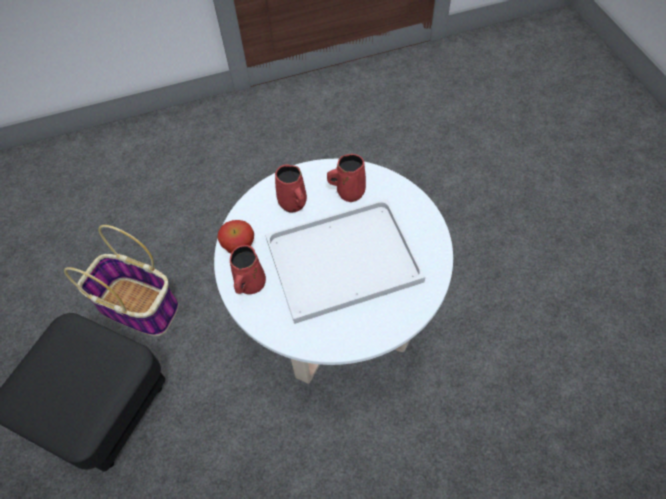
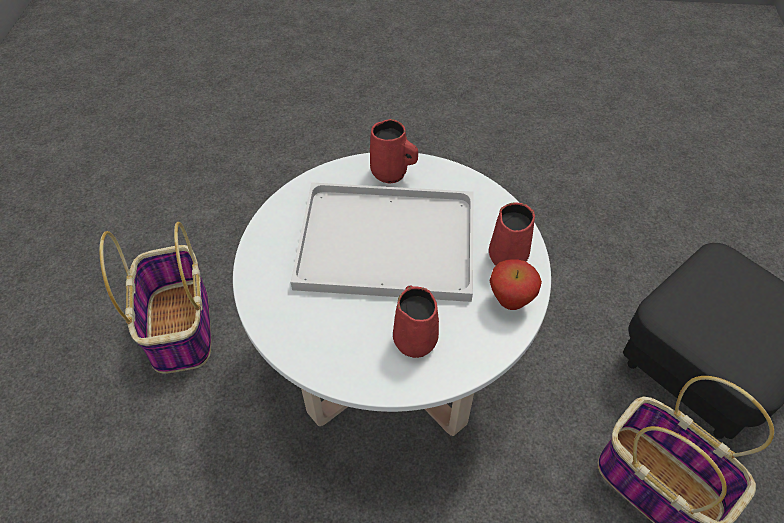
camera: 160 degrees left, 5 degrees down
(349, 192) = (330, 326): red mug -> red mug (391, 173)
(501, 284) = (179, 325): none -> basket

